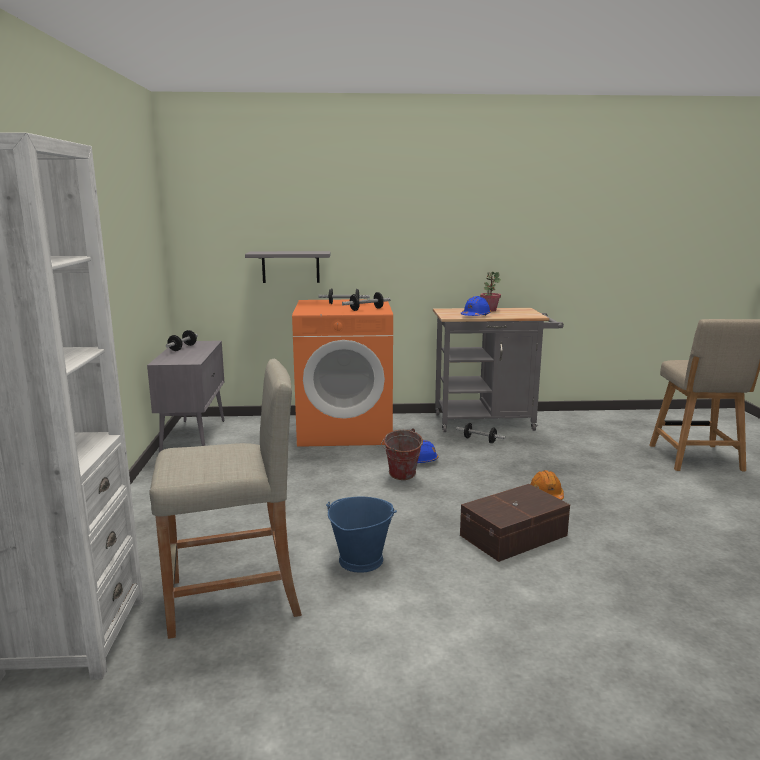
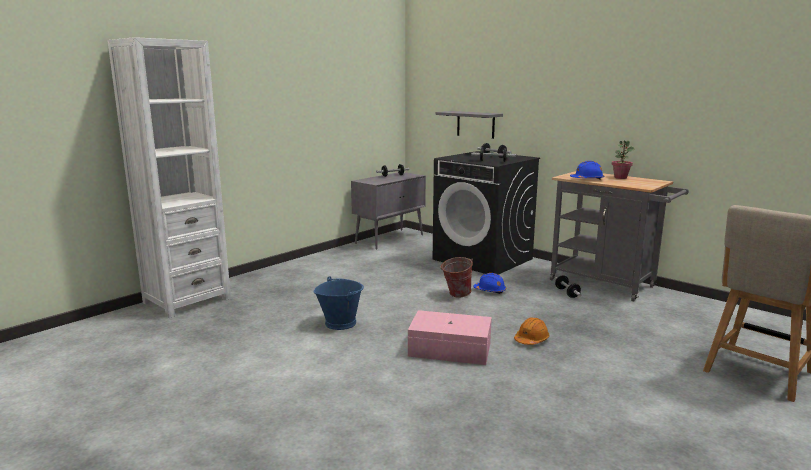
camera: 45 degrees right, 0 degrees up
(234, 598) = (258, 313): beige stool -> none
(345, 430) = (483, 259): orange washing machine -> black washing machine
(515, 536) = (450, 350): brown storage box -> pink storage box

